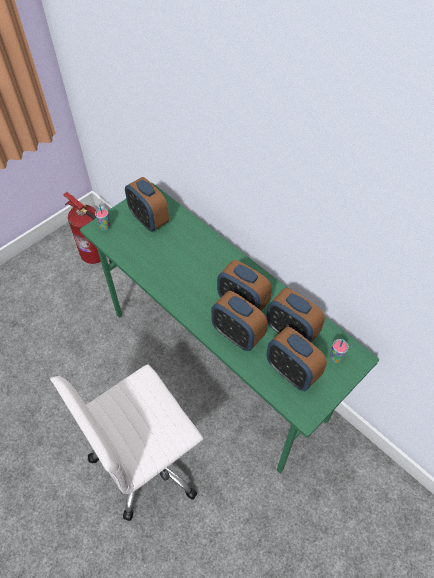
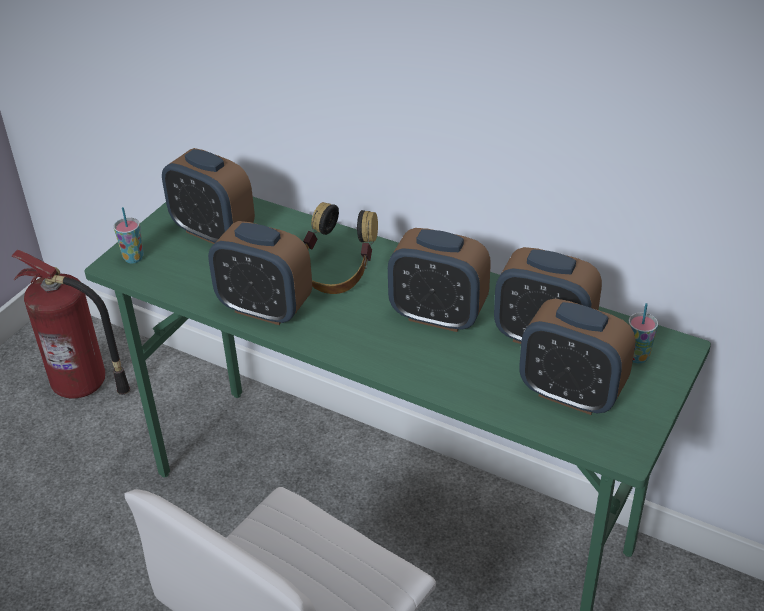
camera: 15 degrees left, 15 degrees down
(201, 263) = (338, 274): none -> headphones
(237, 334) = (449, 362): alarm clock -> alarm clock (264, 308)

